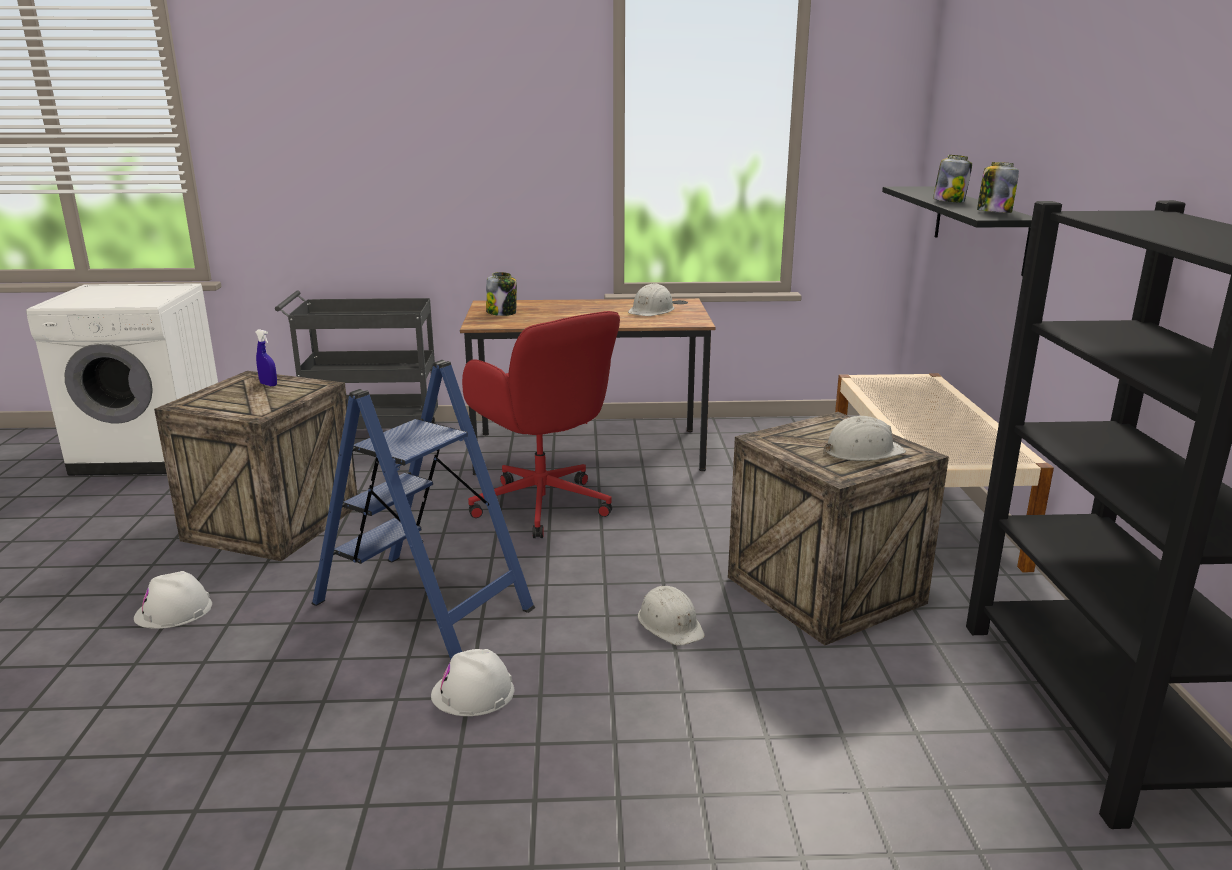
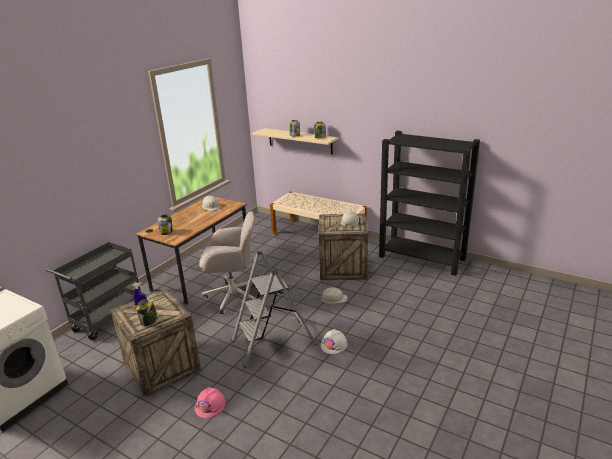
camera: 55 degrees left, 5 degrees up
(173, 611) = (210, 405): white hard hat -> pink hard hat
(222, 402) = (149, 321): none -> jar
(424, 606) = (274, 342): blue step ladder -> grey step ladder
(542, 507) = (234, 297): red office chair -> grey office chair
(979, 228) = (300, 141): black shelf -> beige shelf

